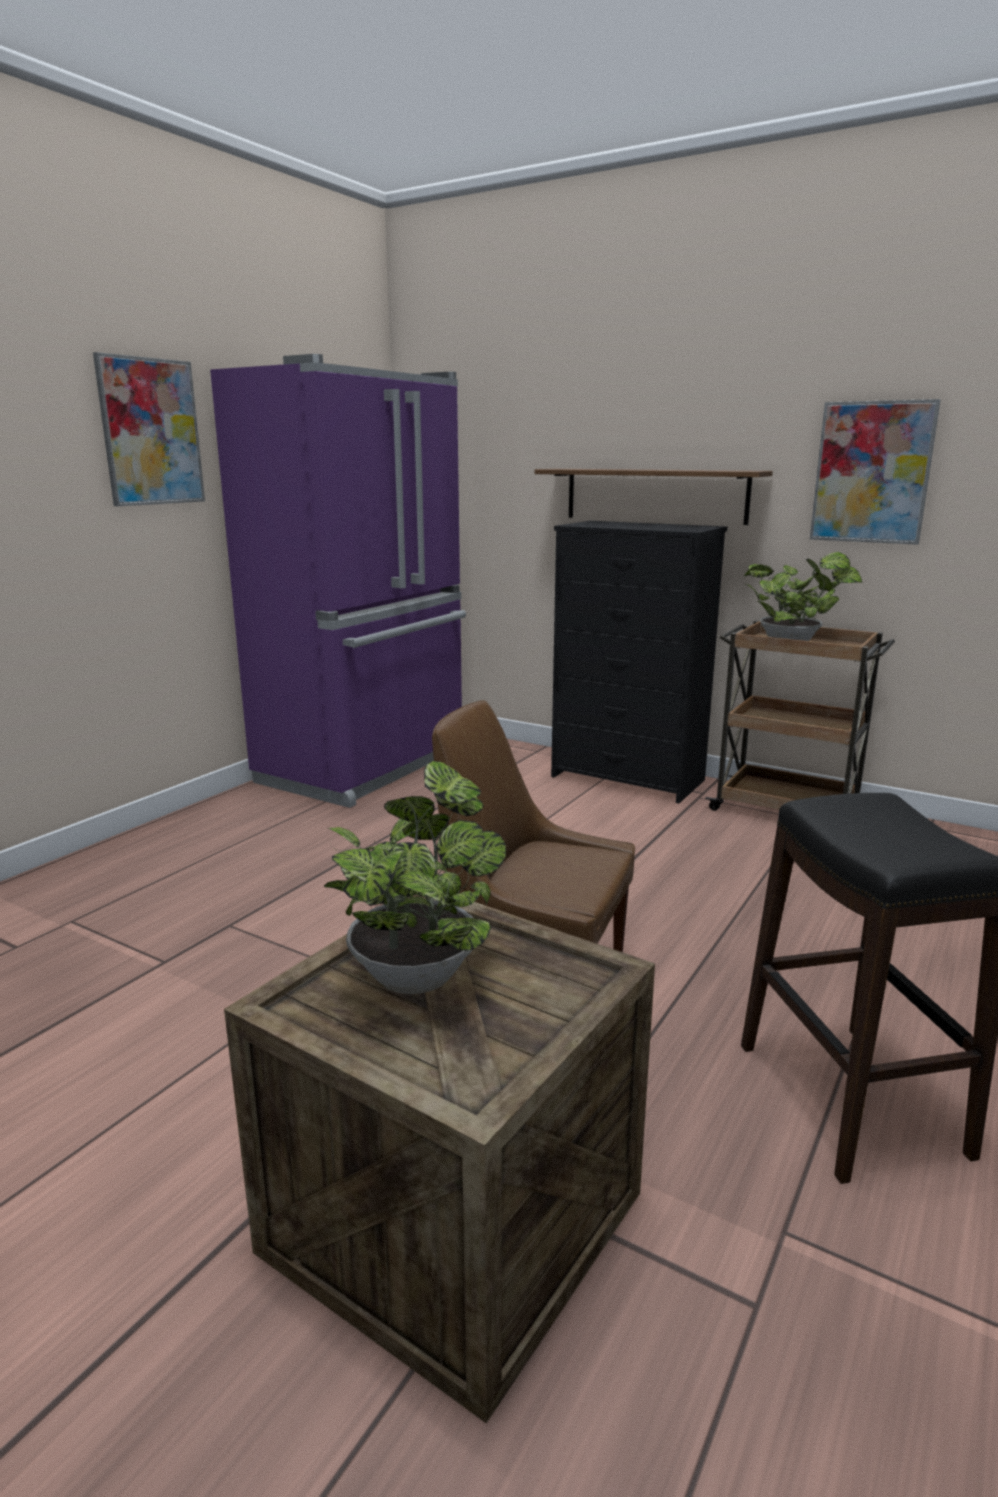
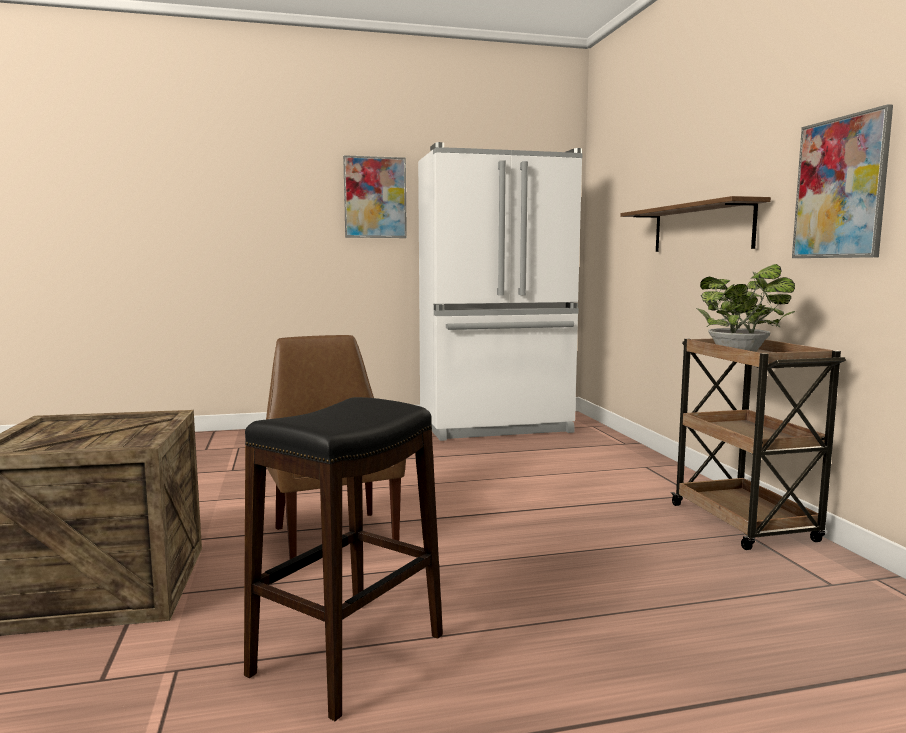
camera: 45 degrees right, 10 degrees down
(368, 767) = (496, 427): purple fridge -> white fridge
(418, 971) = (100, 426): potted plant -> none
(628, 779) = (653, 472): black dresser -> none

